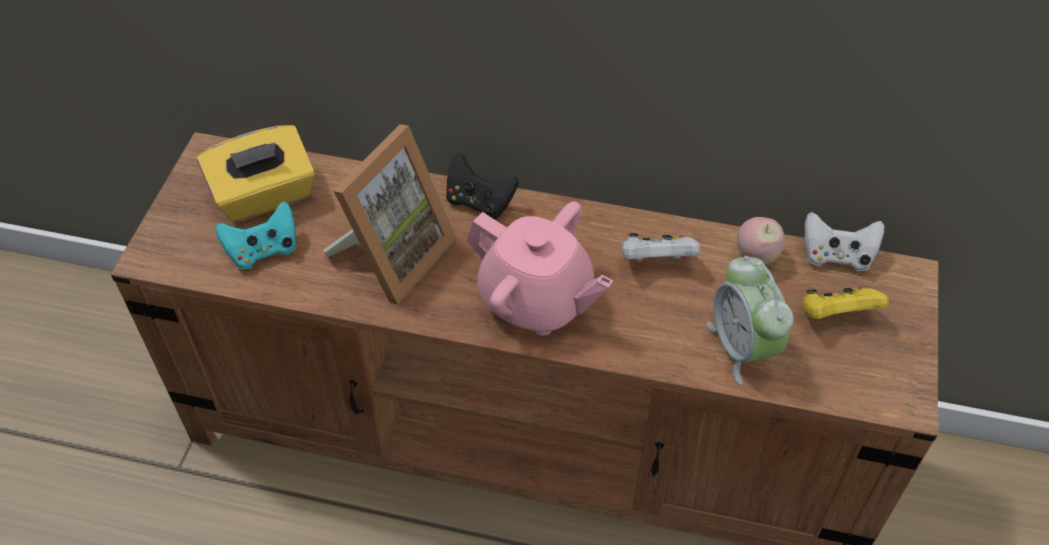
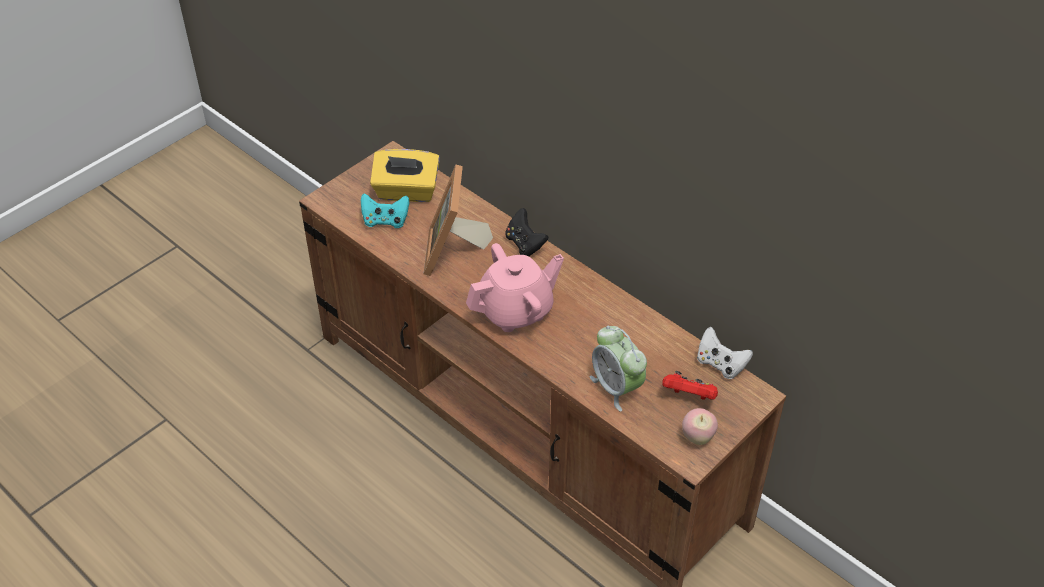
camera: 30 degrees right, 5 degrees down
(393, 255) = (454, 253): picture frame -> picture frame turned 120 degrees clockwise
(536, 300) = (516, 311): pink teapot -> pink teapot turned 90 degrees counterclockwise
(656, 262) = (604, 320): white game controller -> none
(742, 347) = (616, 387): alarm clock -> alarm clock turned 45 degrees counterclockwise
(756, 257) = (668, 343): apple -> apple (697, 437)
(835, 316) = (689, 396): yellow game controller -> red game controller

